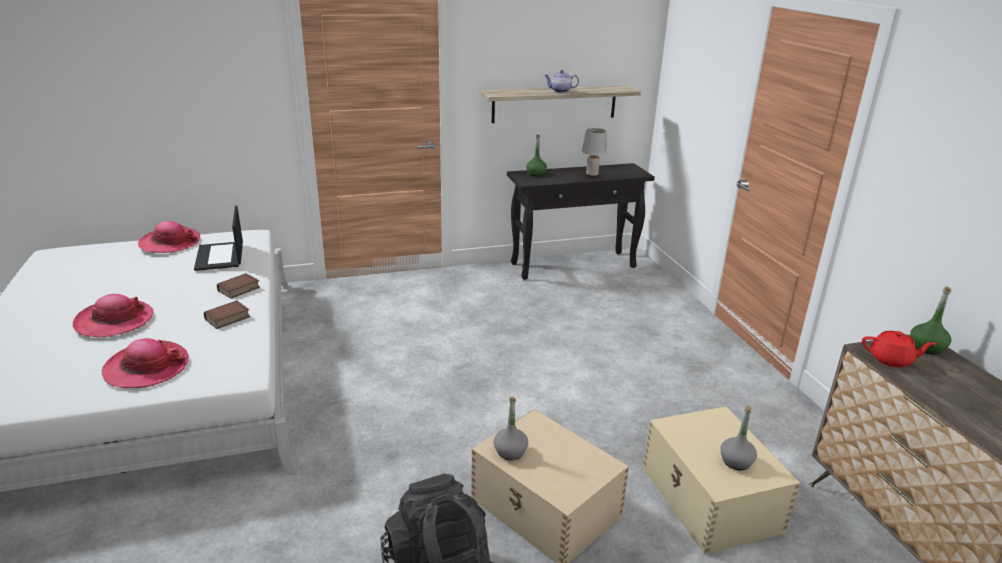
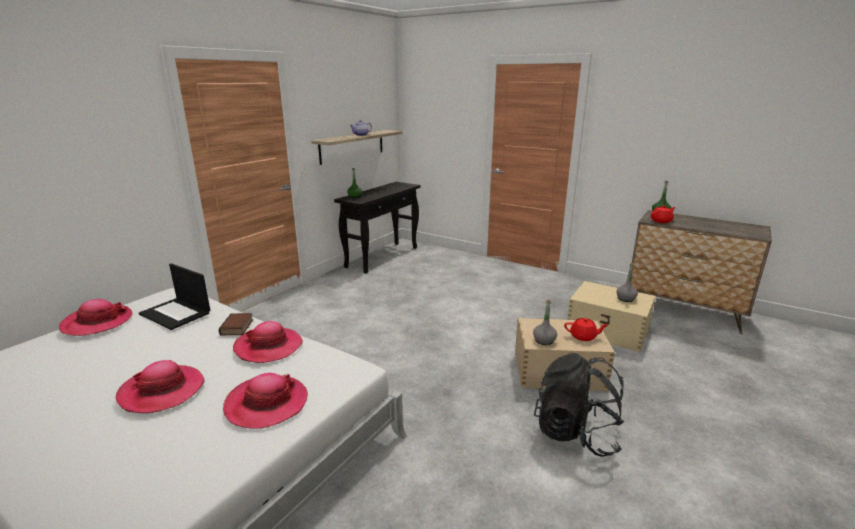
camera: 40 degrees left, 5 degrees down
(227, 319) = (268, 347): book -> hat
(567, 475) = (583, 336): none -> red teapot
(591, 175) = (387, 190): grey table lamp -> none

